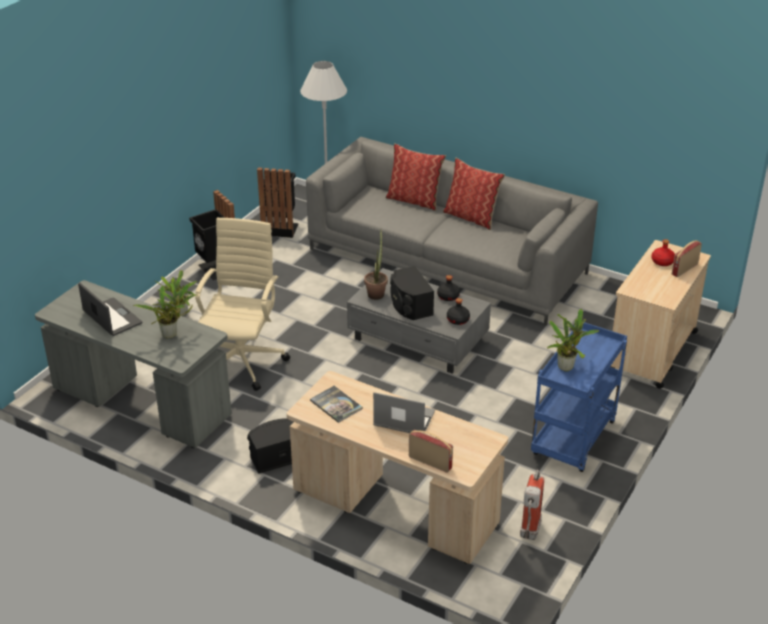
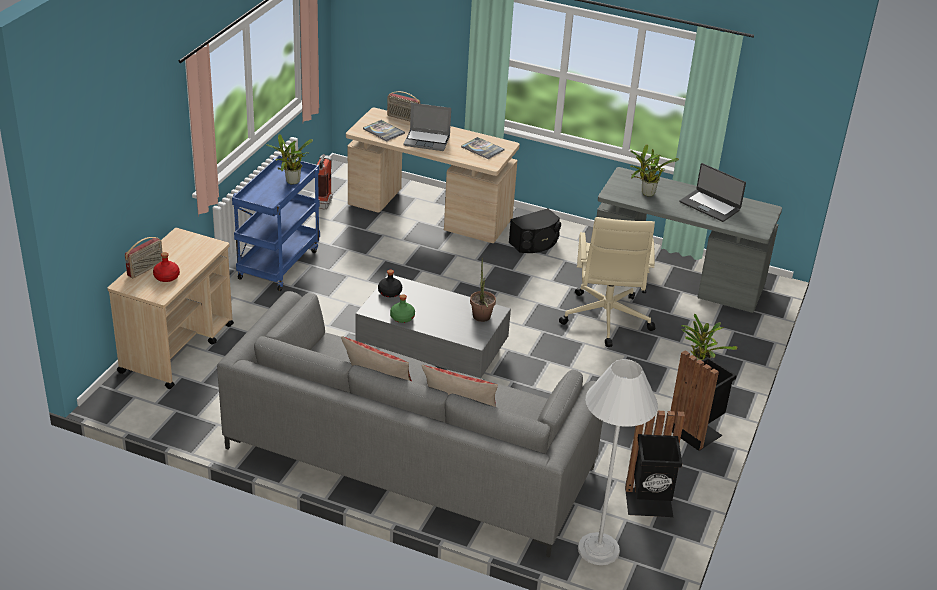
camera: 170 degrees right, 0 degrees up
(410, 305) = (442, 306): black speaker -> none
(448, 296) = (402, 317): black bottle -> green bottle
(458, 438) = (383, 131): none -> book

